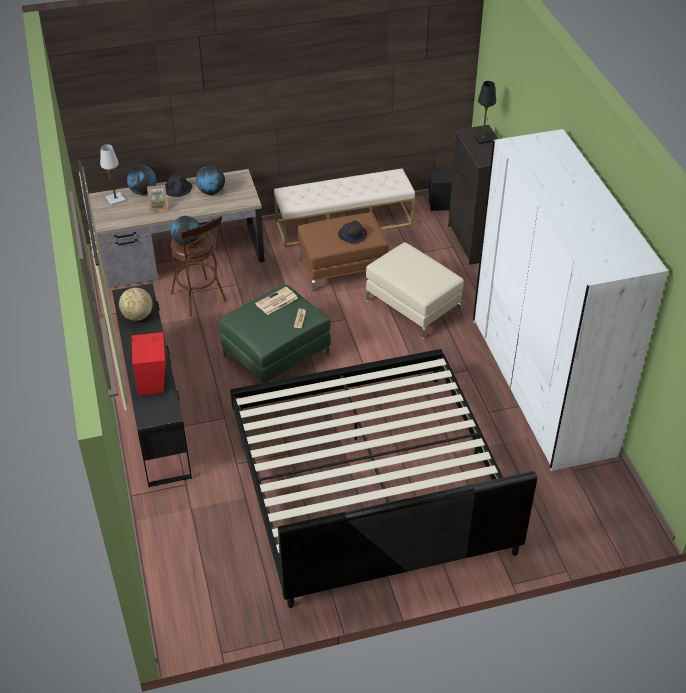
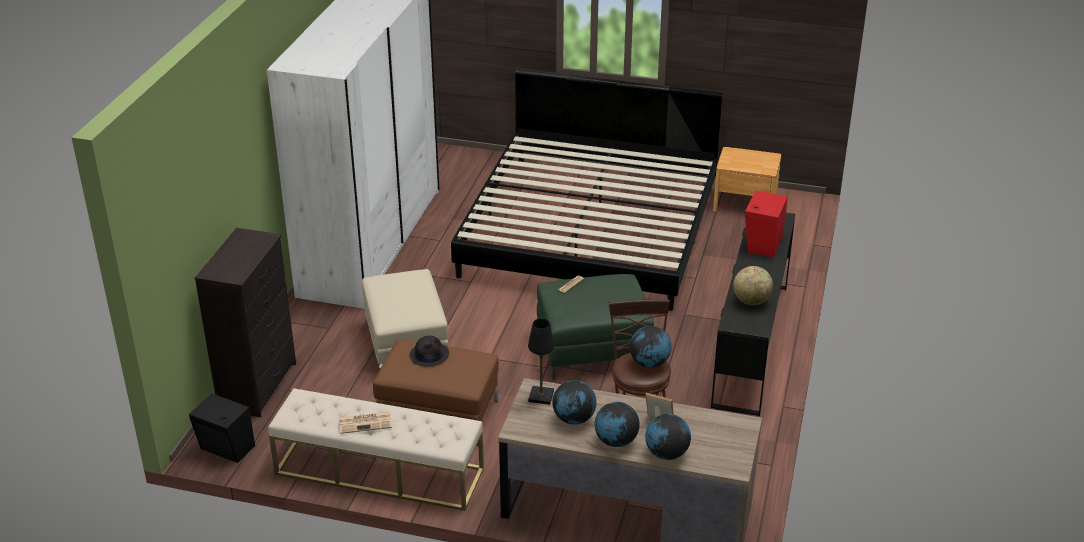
camera: 150 degrees left, 10 degrees down
(115, 199) = (712, 455): white table lamp -> none
(178, 188) = (616, 441): black hat -> globe
(239, 598) = (745, 203): none -> brown nightstand
(276, 301) = (582, 307): newspaper -> newspaper (366, 422)
(483, 138) = (227, 262): black table lamp -> black table lamp (541, 396)

